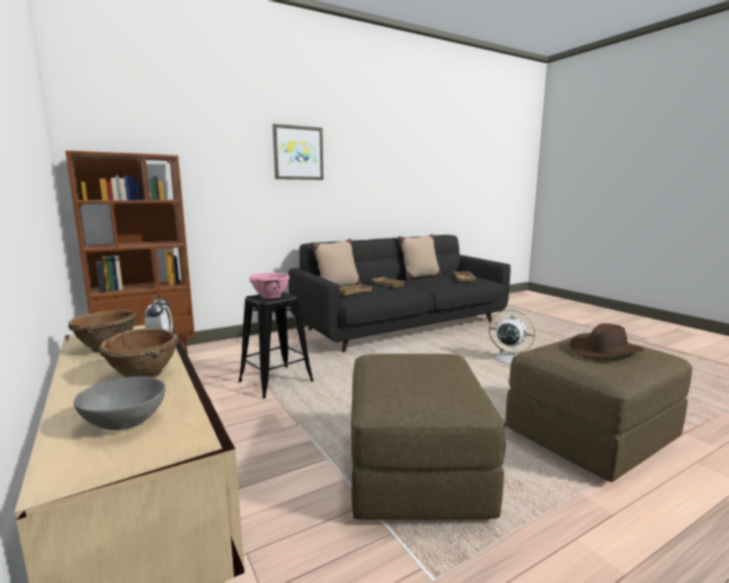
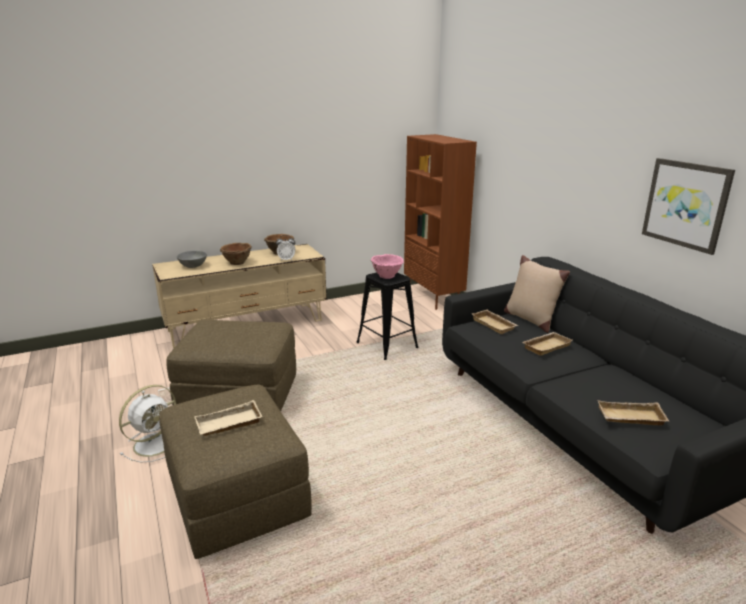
camera: 95 degrees right, 10 degrees up
(298, 153) = (571, 145): picture -> picture (686, 204)
(419, 277) = (638, 380): beige pillow -> none
(507, 358) = (446, 498): white fan -> white fan (156, 443)
(604, 351) = (228, 424): brown hat -> beige tray

